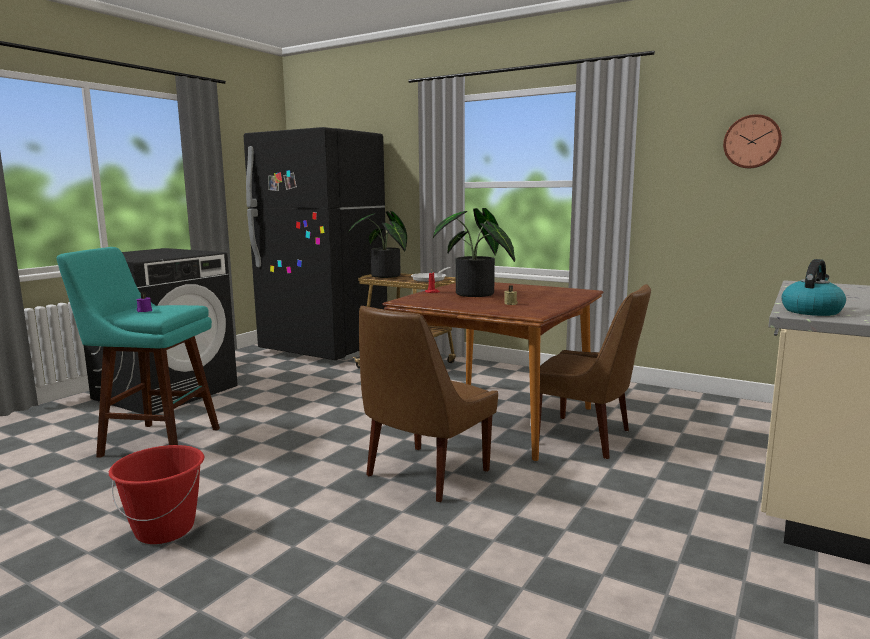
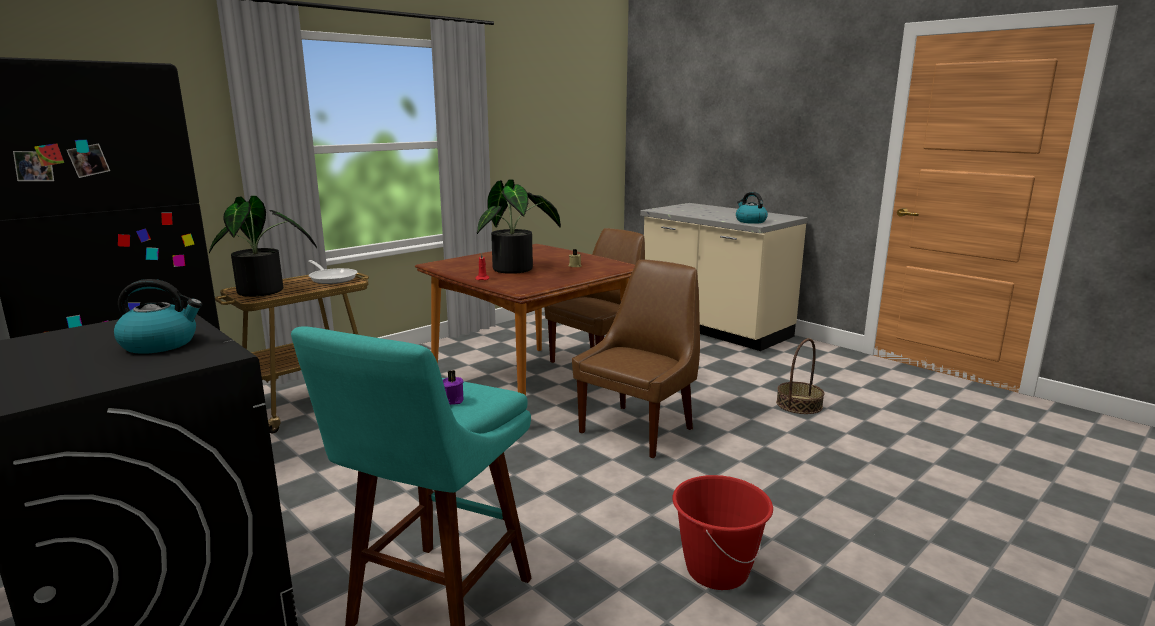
camera: 75 degrees left, 5 degrees up
(160, 256) = (161, 344): none -> kettle
(424, 475) = (639, 429): brown chair -> brown chair turned 105 degrees counterclockwise
(575, 580) = (799, 404): none -> basket
(752, 141) = (548, 108): wall clock -> none

